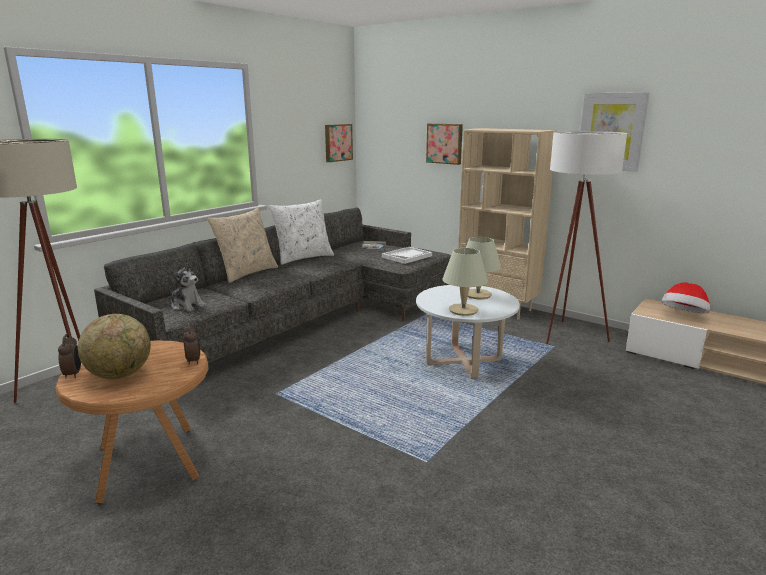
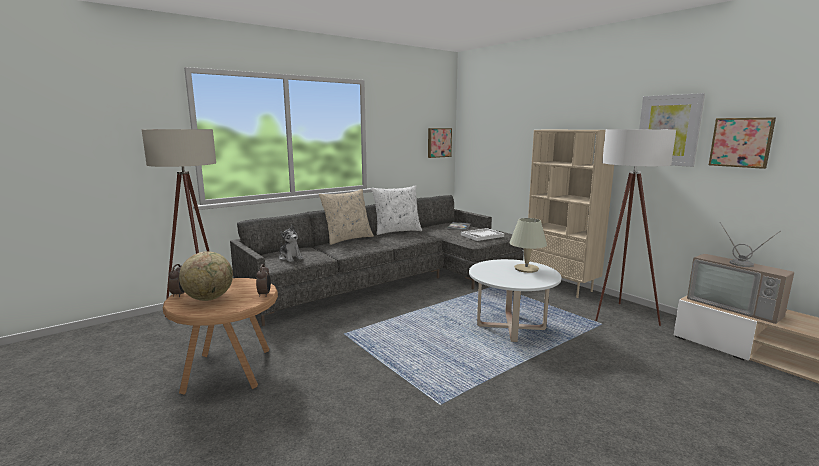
camera: 15 degrees right, 5 degrees down
(445, 143) = (523, 143): picture -> picture (741, 142)
(463, 310) = (505, 280): beige table lamp -> none
(683, 316) = (736, 306): hat -> television

